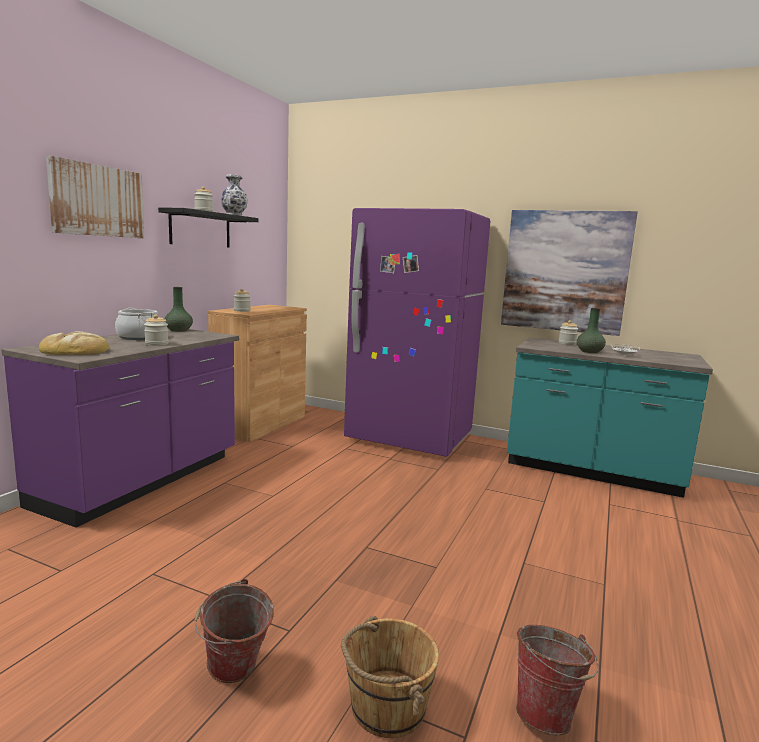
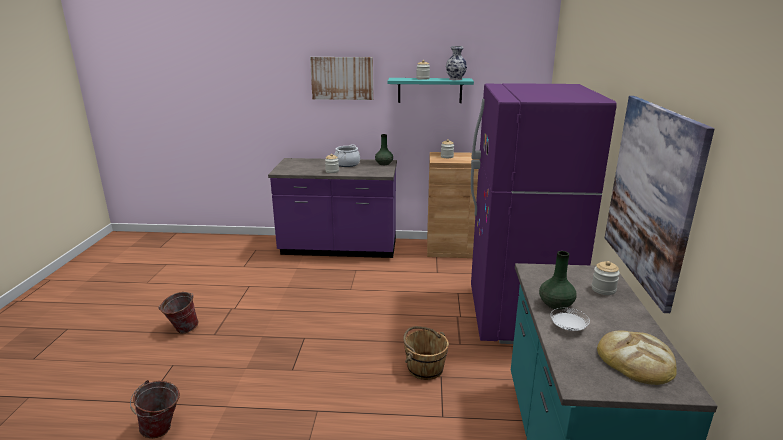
camera: 70 degrees right, 10 degrees up
(75, 350) = (294, 166): bread -> bread (636, 360)
(200, 229) = (430, 90): black shelf -> turquoise shelf
(386, 706) = (164, 375): brown bucket -> brown bucket (424, 368)

